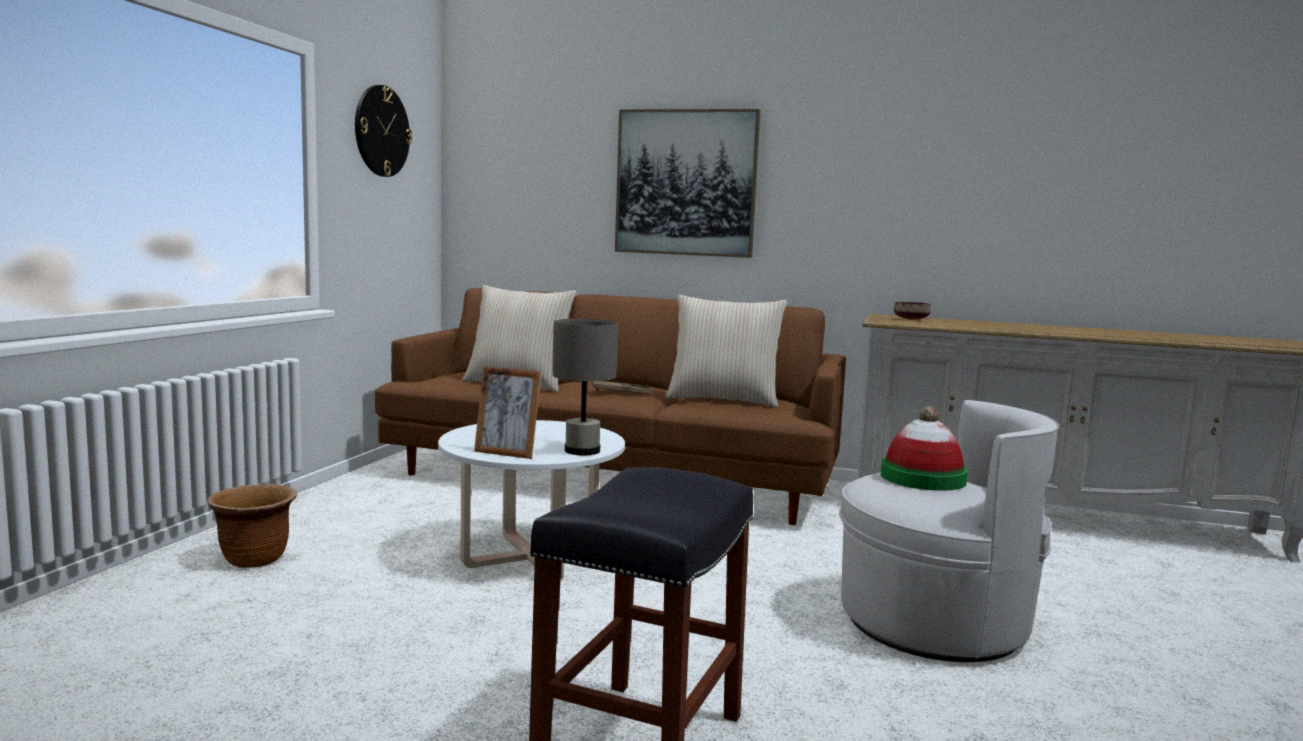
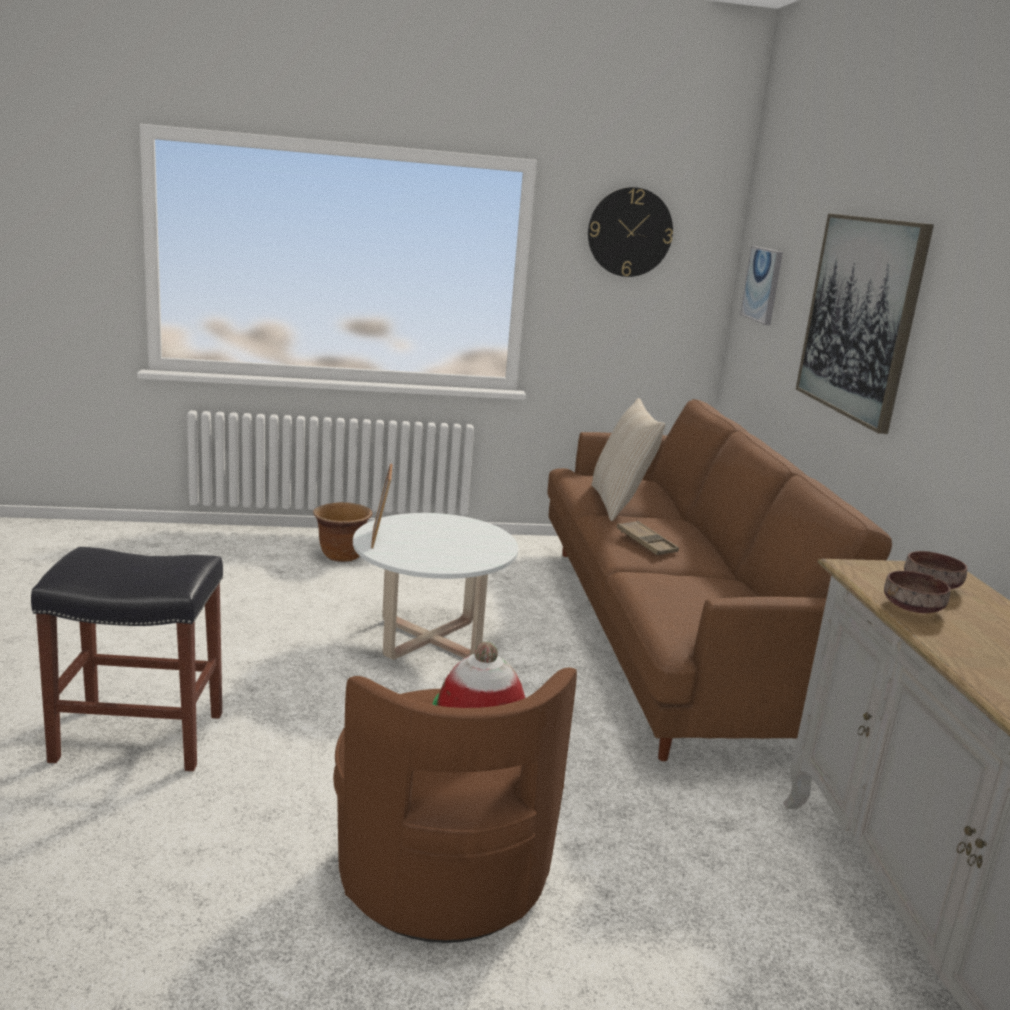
camera: 65 degrees right, 10 degrees up
(509, 178) = (762, 285): none -> picture
(581, 451) = (417, 560): grey table lamp -> none
(723, 400) = (697, 591): beige pillow -> none
(931, 622) = (442, 872): white armchair -> brown armchair
(947, 324) = (911, 607): none -> brown bowl

